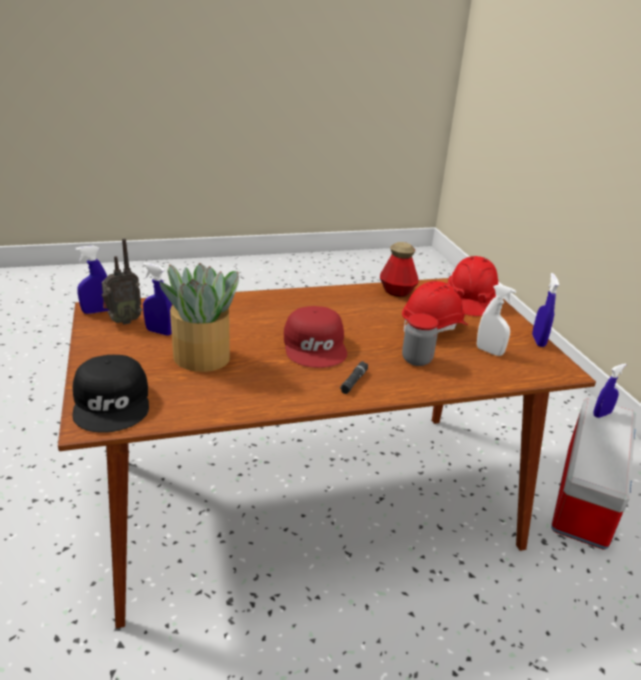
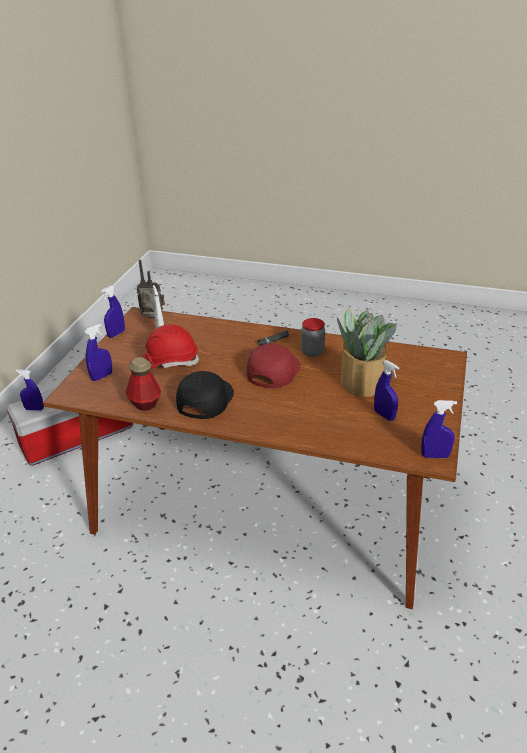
camera: 145 degrees left, 5 degrees up
(113, 402) = (432, 366): black cap -> black cap (204, 399)
(123, 321) = (412, 436): radio -> radio (153, 319)
(416, 359) = (216, 343): jar -> jar (312, 352)
(469, 301) = (102, 376): red hard hat -> blue spray bottle

